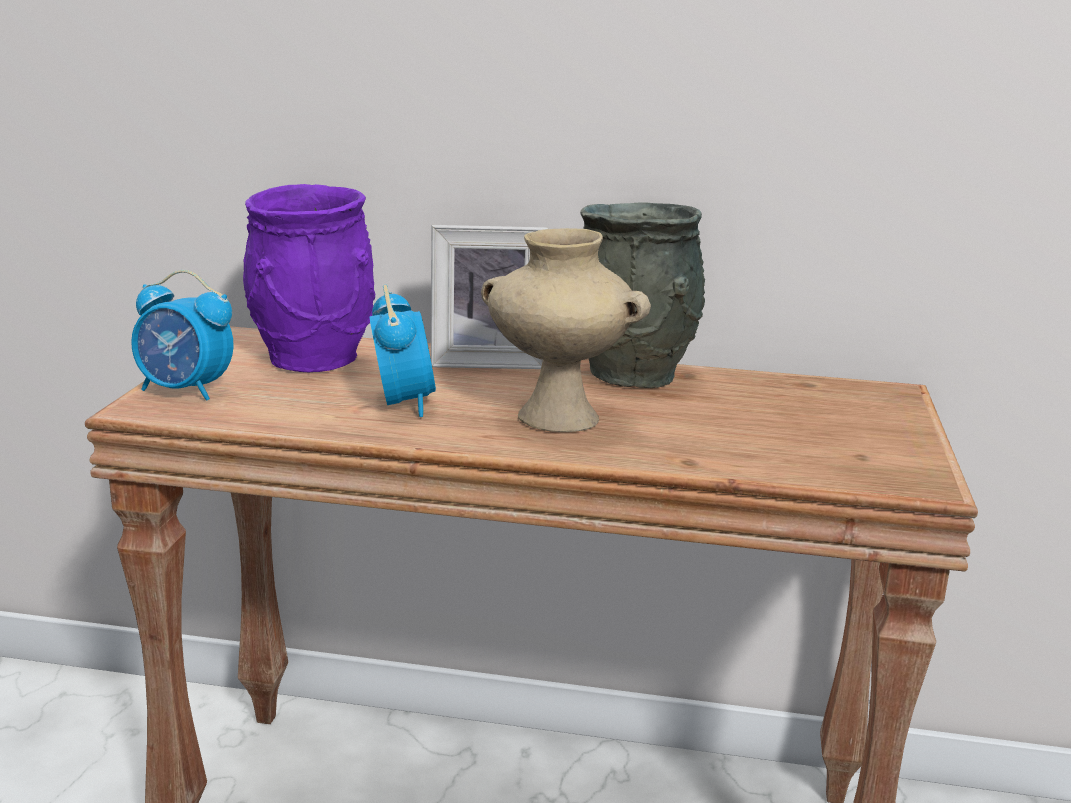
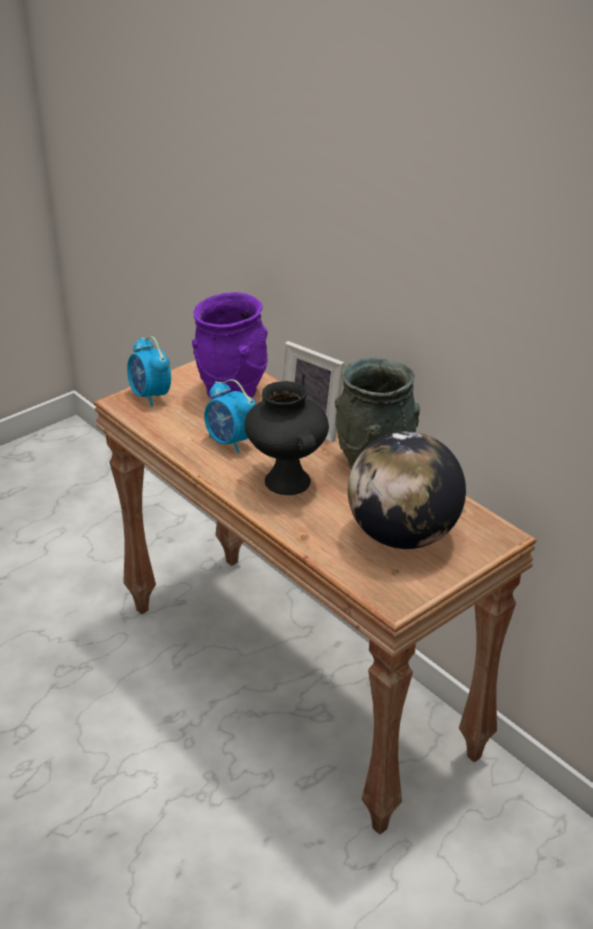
camera: 40 degrees right, 15 degrees up
(403, 403) = (231, 442): alarm clock -> alarm clock turned 105 degrees clockwise
(555, 418) = (285, 481): beige vase -> black vase
(798, 423) = (402, 536): none -> globe

